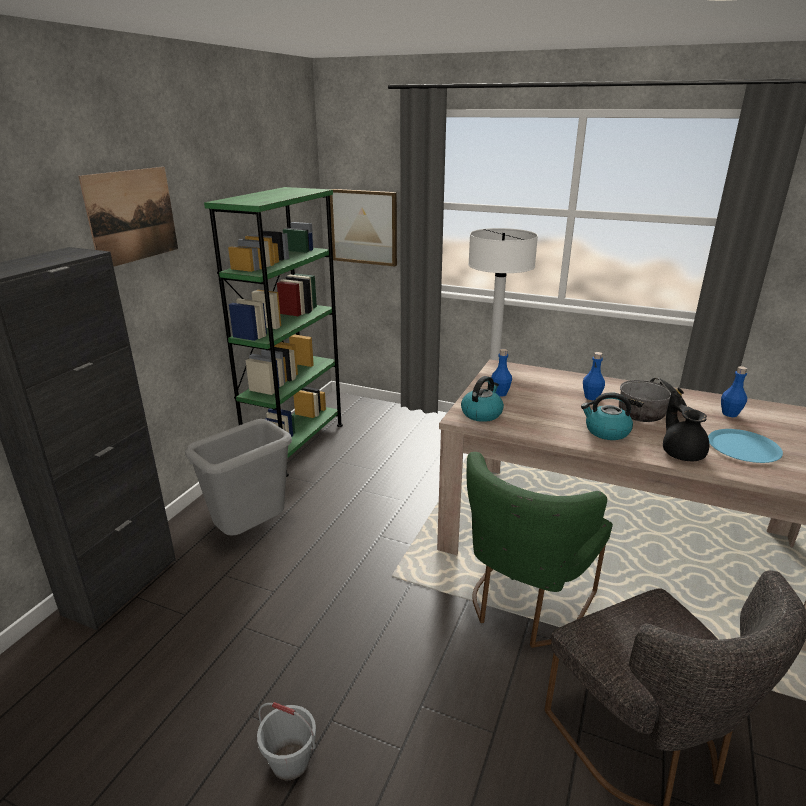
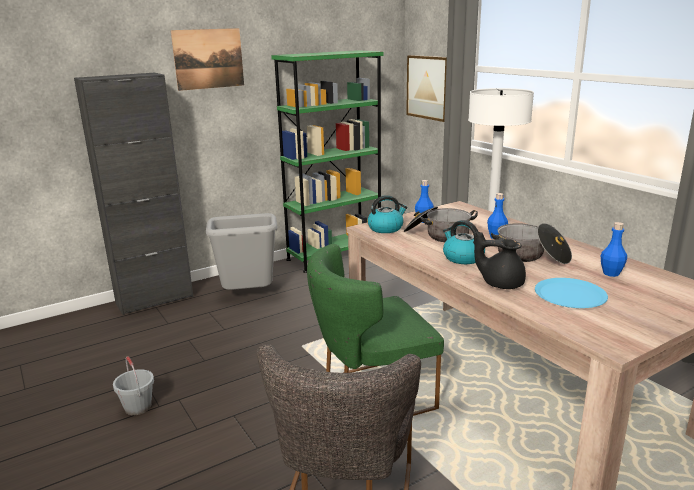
camera: 35 degrees right, 5 degrees down
(542, 409) = (438, 235): none -> cooking pot
(682, 453) = (500, 283): black teapot -> black teapot turned 90 degrees counterclockwise

